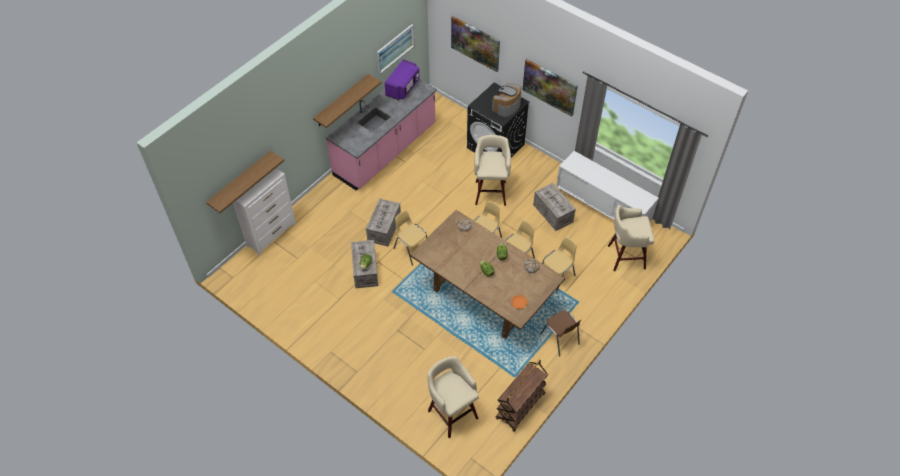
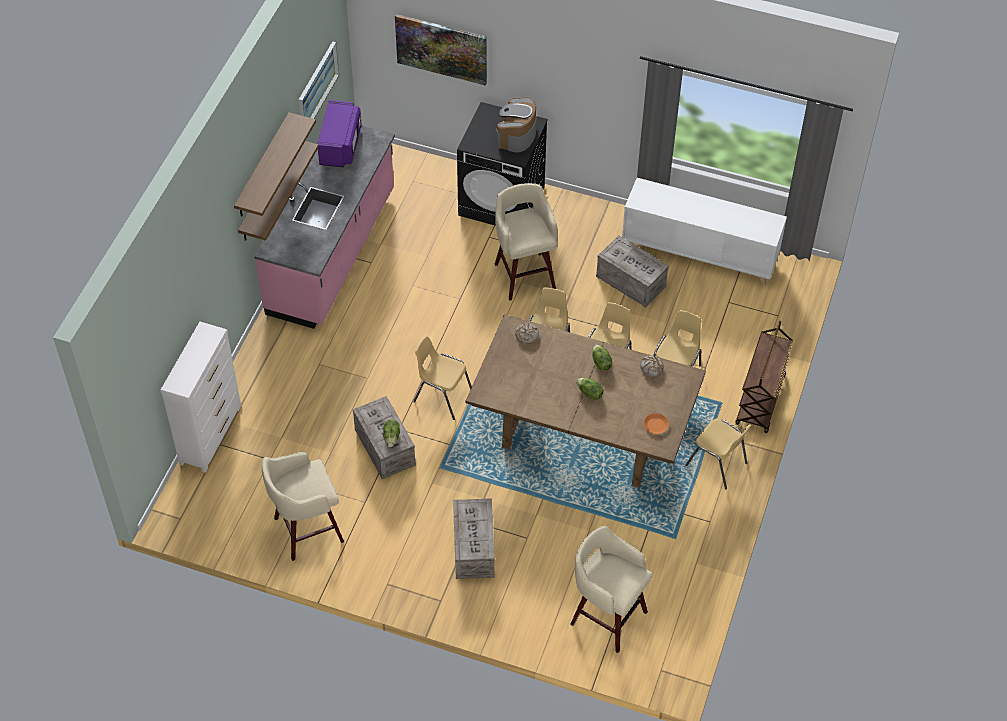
camera: 20 degrees left, 0 degrees up
(240, 181) = (168, 359): shelf -> shelf (263, 166)
(384, 228) = (385, 374): crate -> crate (473, 547)
(520, 407) = (700, 577): brown cart -> brown cart (760, 401)
(549, 87) = (581, 90): picture -> none
(560, 339) = (717, 465): brown chair -> yellow chair
(625, 257) = (761, 318): beige stool -> beige stool (306, 530)

